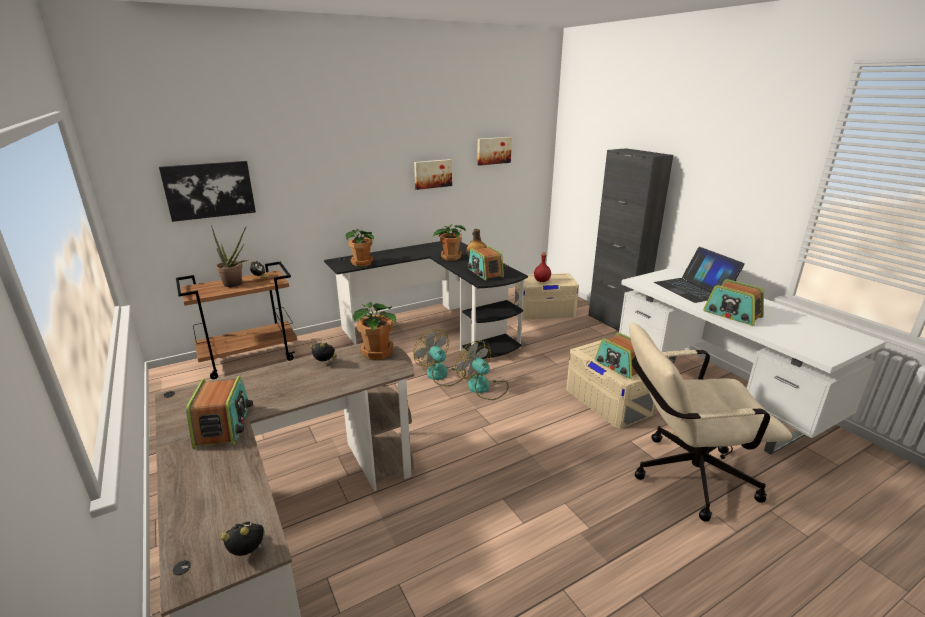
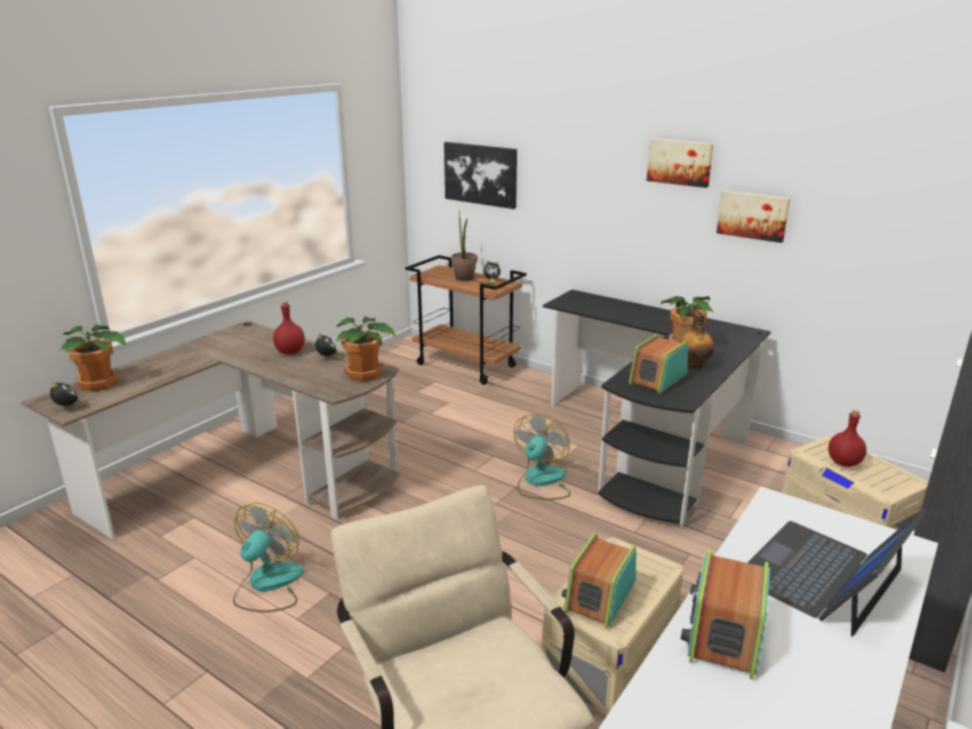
camera: 65 degrees right, 0 degrees up
(224, 425) = (211, 354): radio -> none
(283, 379) = (290, 352): none -> red bottle
(363, 263) = (588, 307): potted plant -> potted plant (99, 384)
(483, 388) = (540, 522): fan -> fan (268, 585)
(493, 150) = (889, 200): picture -> picture (680, 162)

